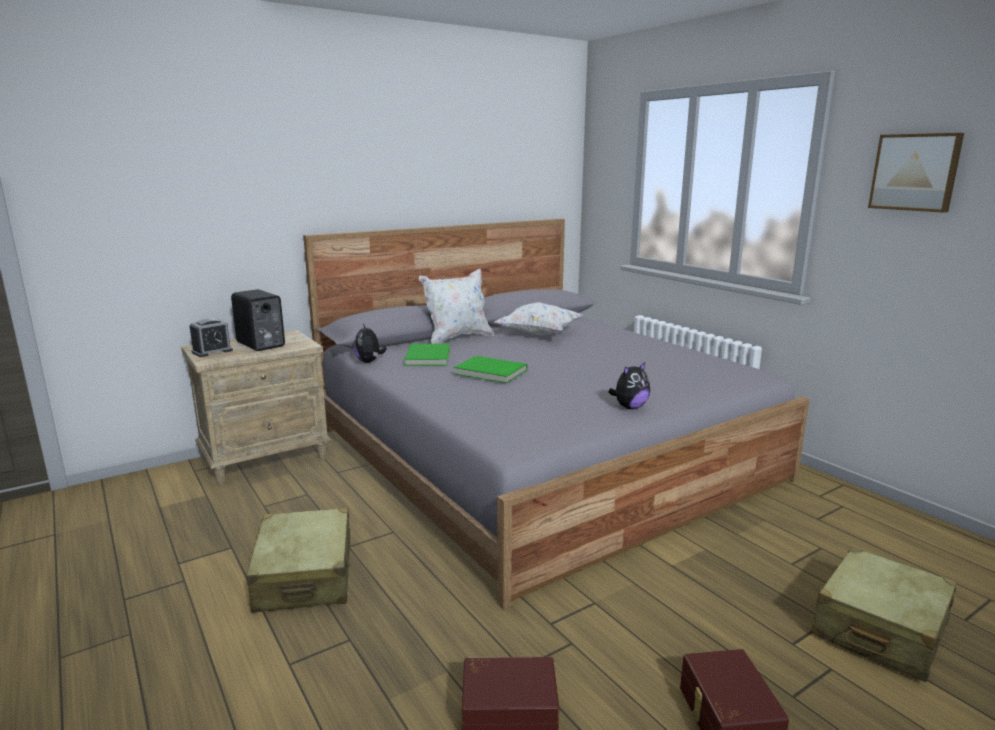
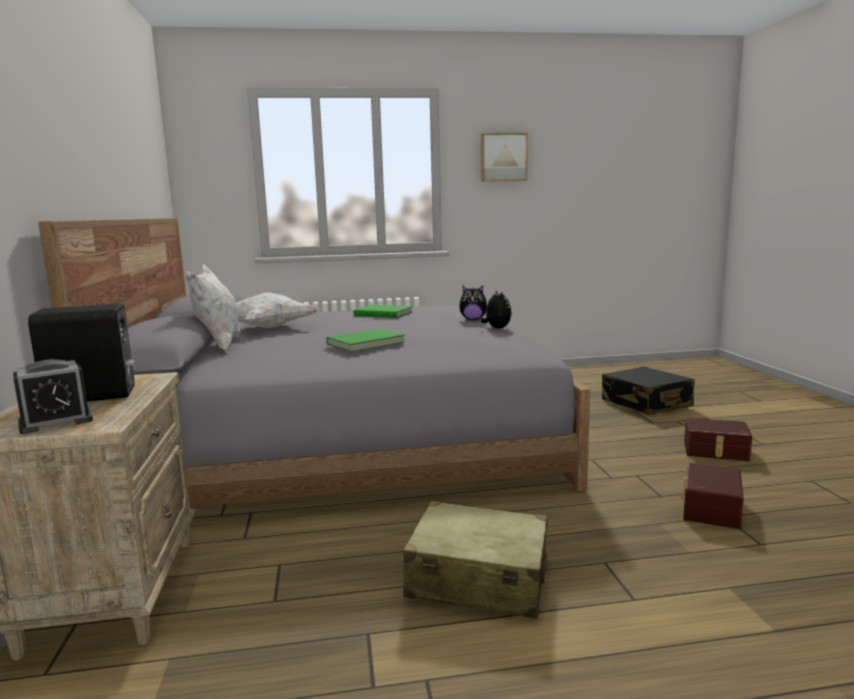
camera: 65 degrees left, 5 degrees down
(212, 351) = (56, 421): alarm clock -> alarm clock turned 75 degrees clockwise
(369, 362) = (230, 377): plush toy -> plush toy (473, 319)
(429, 357) = (268, 357): green book -> green book (384, 313)
(879, 629) = (646, 403): beige suitcase -> black suitcase

